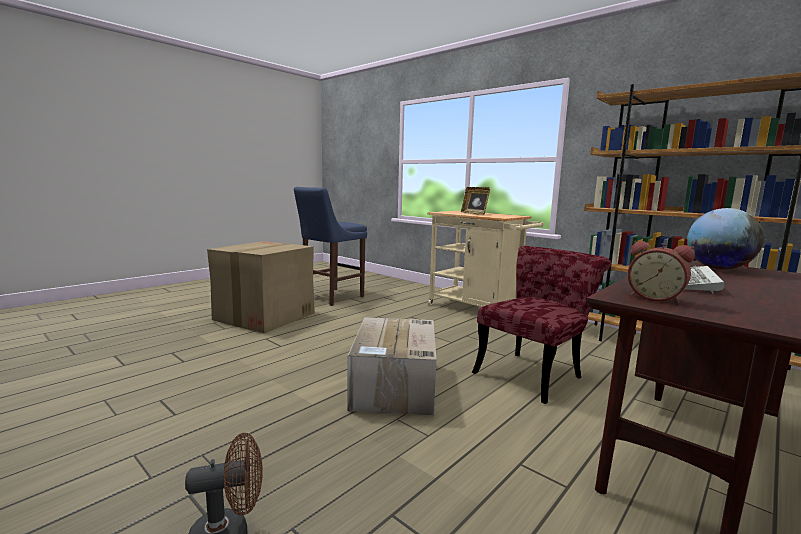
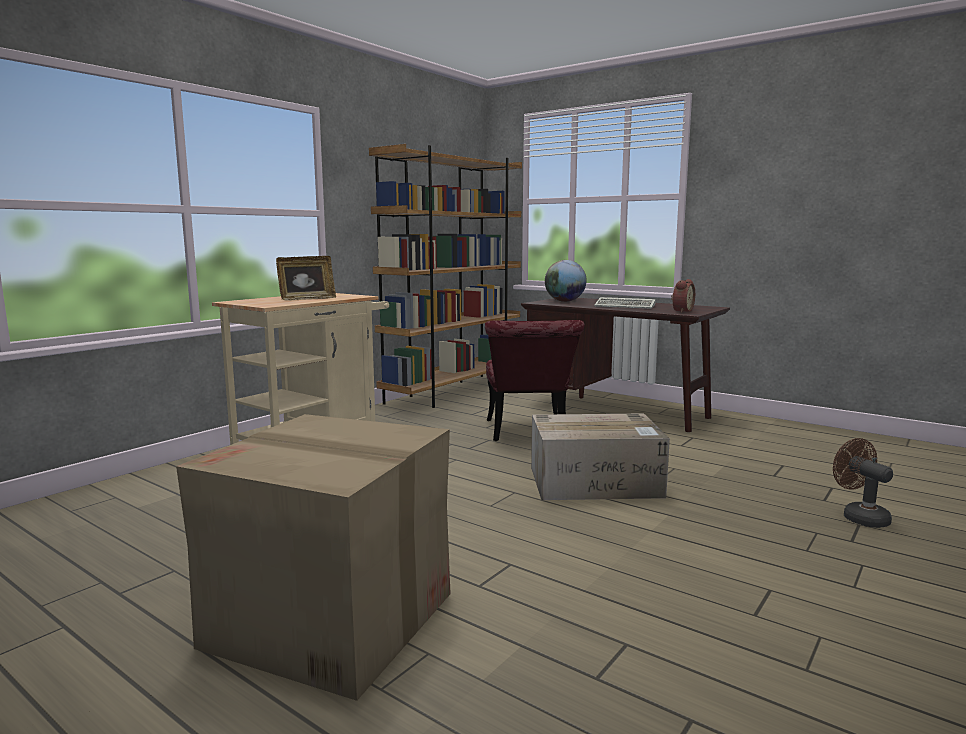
camera: 95 degrees left, 0 degrees up
(331, 297) = (181, 560): blue stool -> none
(533, 372) = (527, 433): red chair -> red chair turned 135 degrees counterclockwise

